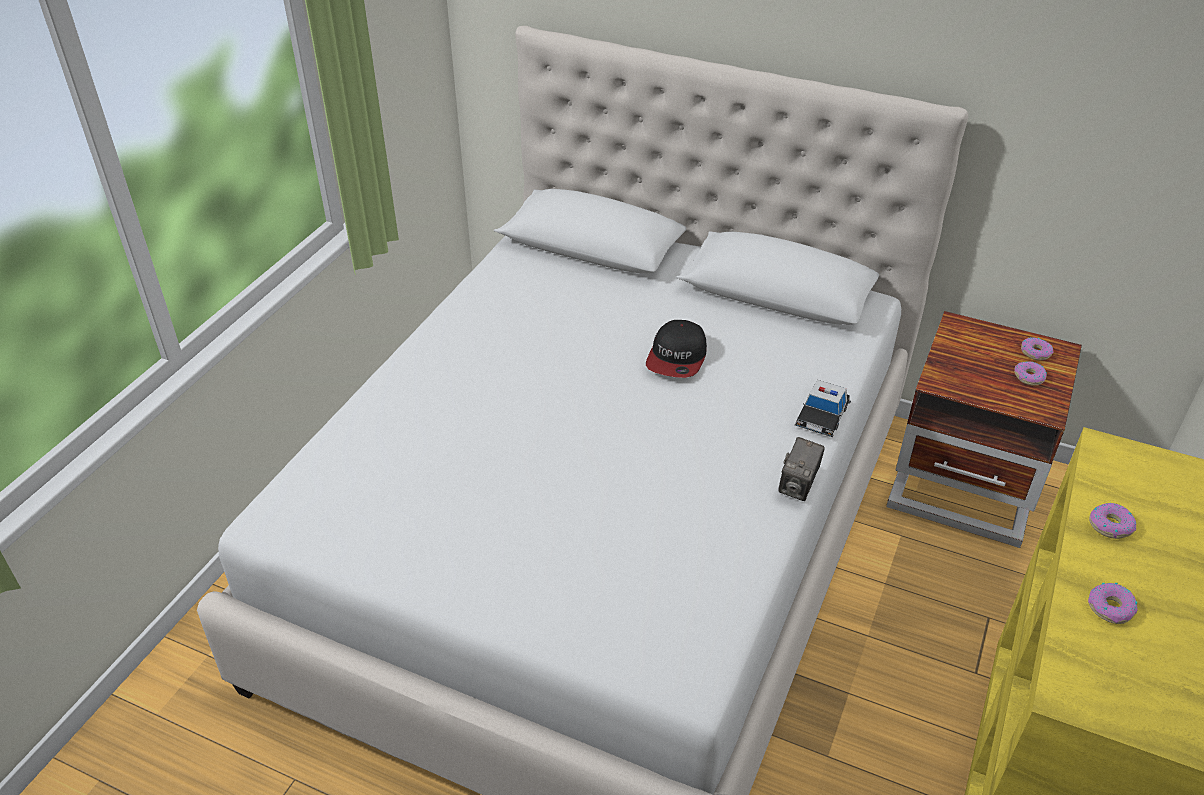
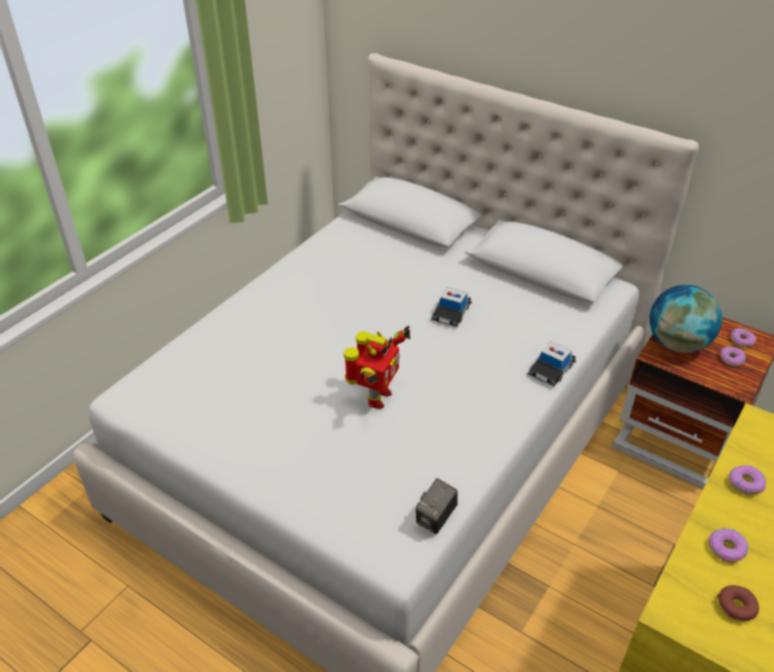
camera: 10 degrees right, 0 degrees up
(610, 480) = (376, 398): none -> toy robot
(677, 358) = (451, 312): cap -> toy car
(798, 486) = (518, 421): camera -> camera (436, 519)
(960, 366) = (677, 344): none -> globe
(1140, 676) = (736, 607): none -> donut

